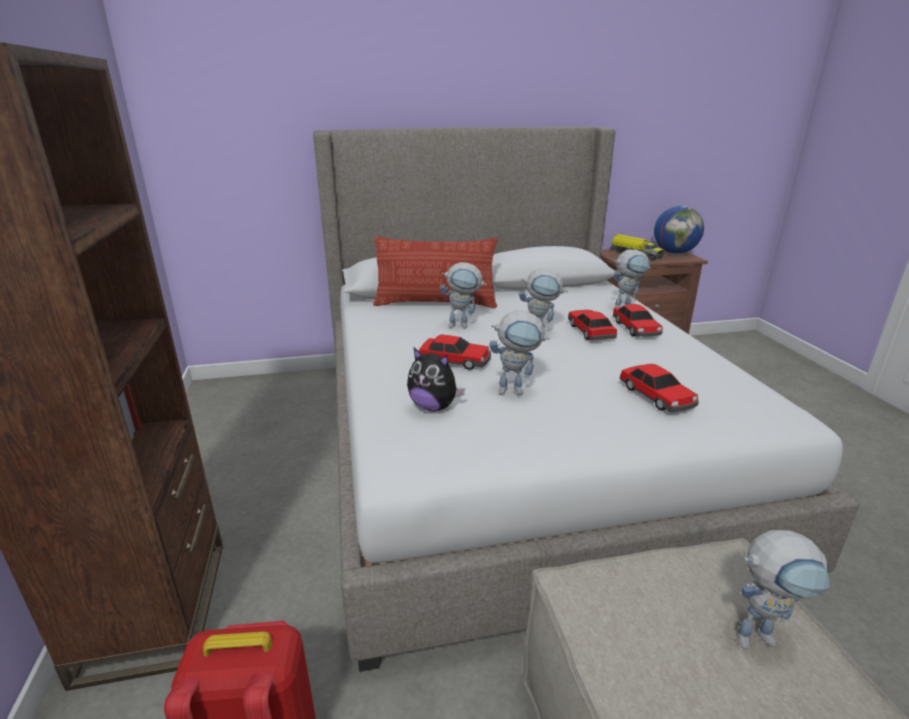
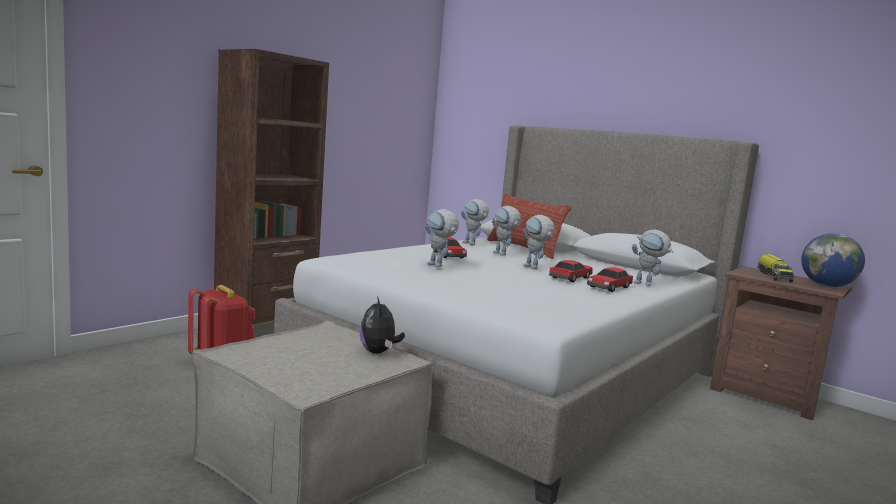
camera: 50 degrees right, 15 degrees down
(434, 407) = (387, 256): plush toy -> plush toy (379, 352)
(656, 396) = (501, 292): toy car -> none
(762, 635) = (343, 363): toy robot -> toy robot (472, 244)

